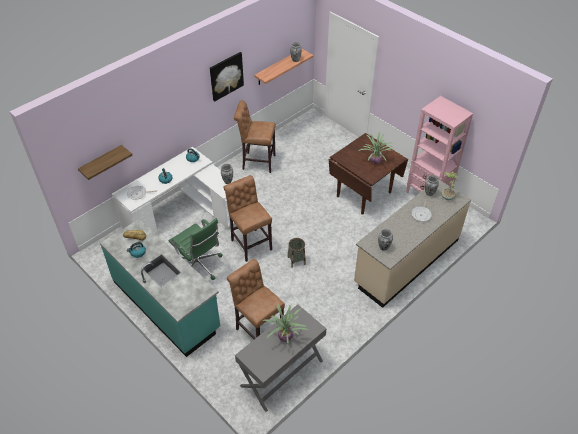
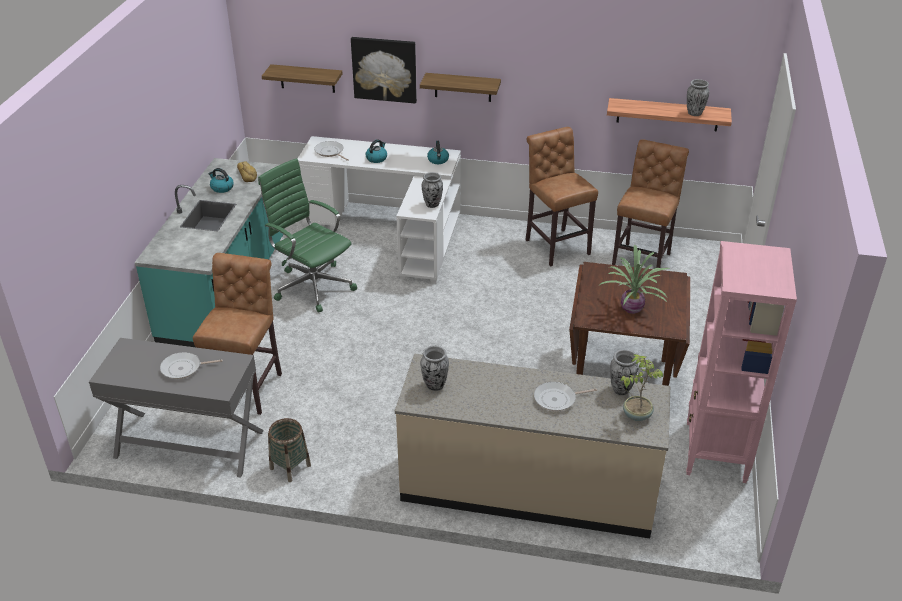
camera: 55 degrees right, 10 degrees down
(187, 112) = (463, 87): none -> shelf
(198, 266) = (312, 285): green office chair -> green office chair turned 120 degrees clockwise
(226, 76) = (549, 67): picture -> picture (384, 69)
(250, 243) = (395, 309): brown stool -> brown stool (642, 260)
(286, 336) = (184, 368): potted plant -> frying pan
(296, 260) = (407, 366): basket -> basket (290, 467)

